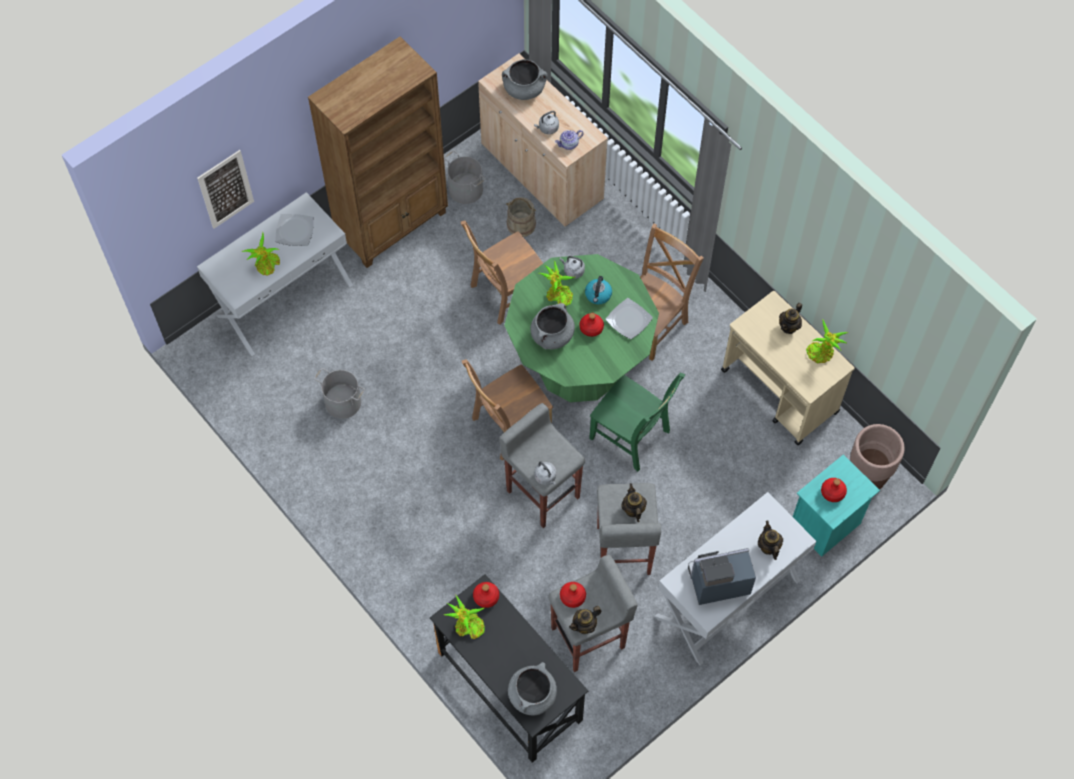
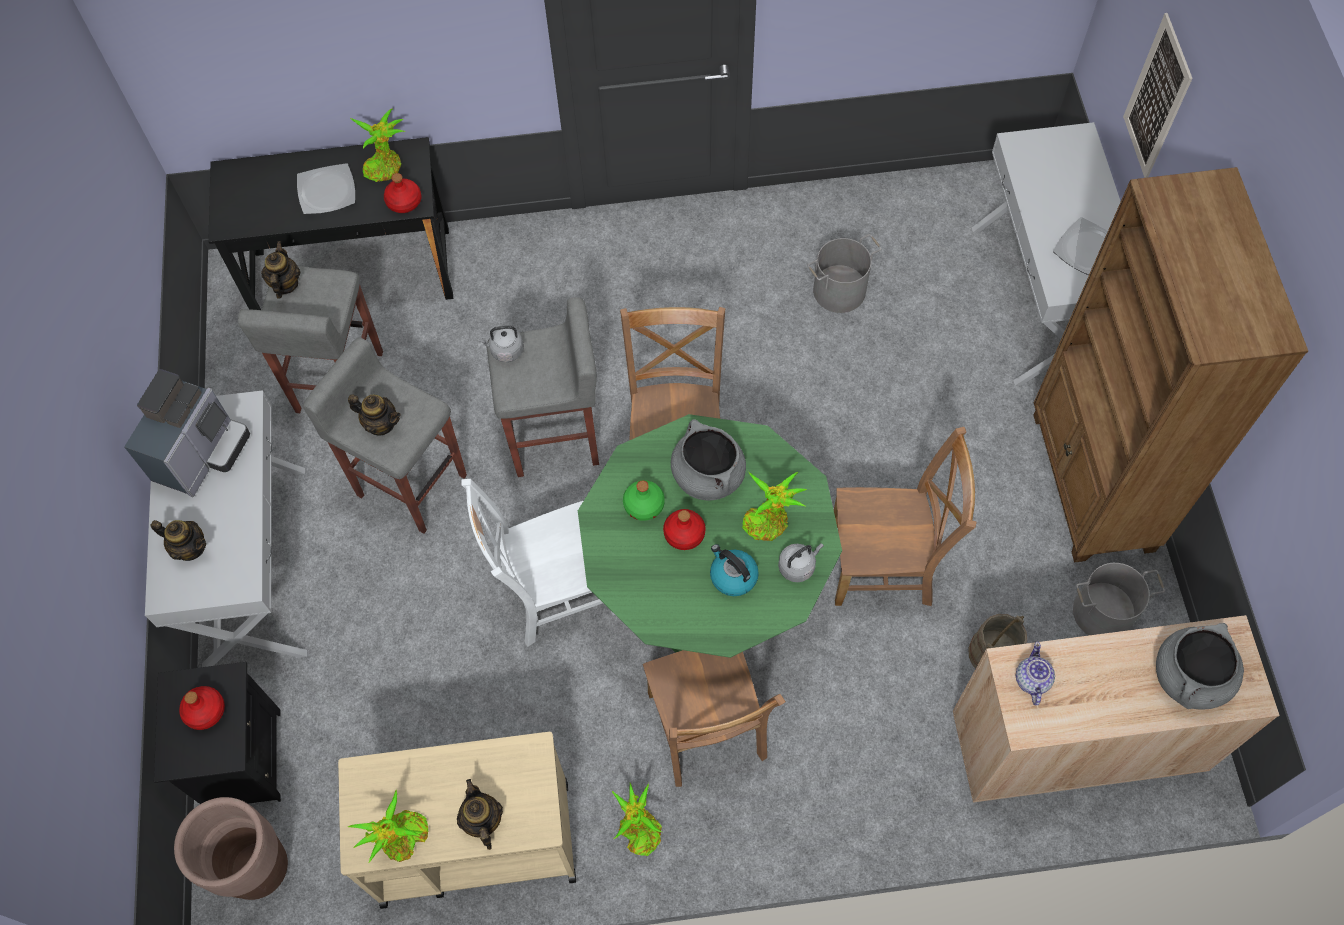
camera: 125 degrees right, 0 degrees up
(266, 266) = (1046, 194): potted plant -> potted plant (638, 830)
(505, 292) = (886, 565): brown chair -> brown chair turned 90 degrees clockwise
(532, 695) = (254, 185): grey cooking pot -> none
(547, 128) = (1084, 665): grey kettle -> none
(573, 596) = (330, 292): red bottle -> none
(589, 354) = (644, 505): none -> green bottle
(629, 319) = (663, 593): plate -> plate (327, 192)
(632, 437) = (553, 592): green chair -> white chair
(826, 525) = (242, 759): turquoise nightstand -> black nightstand

